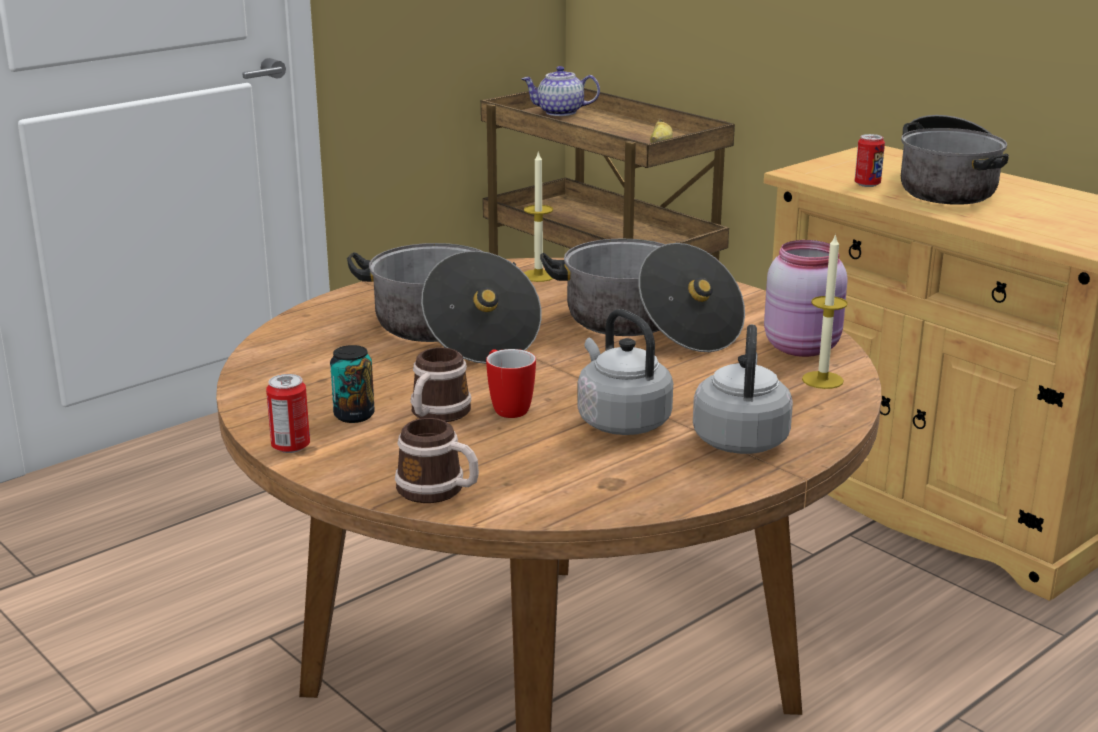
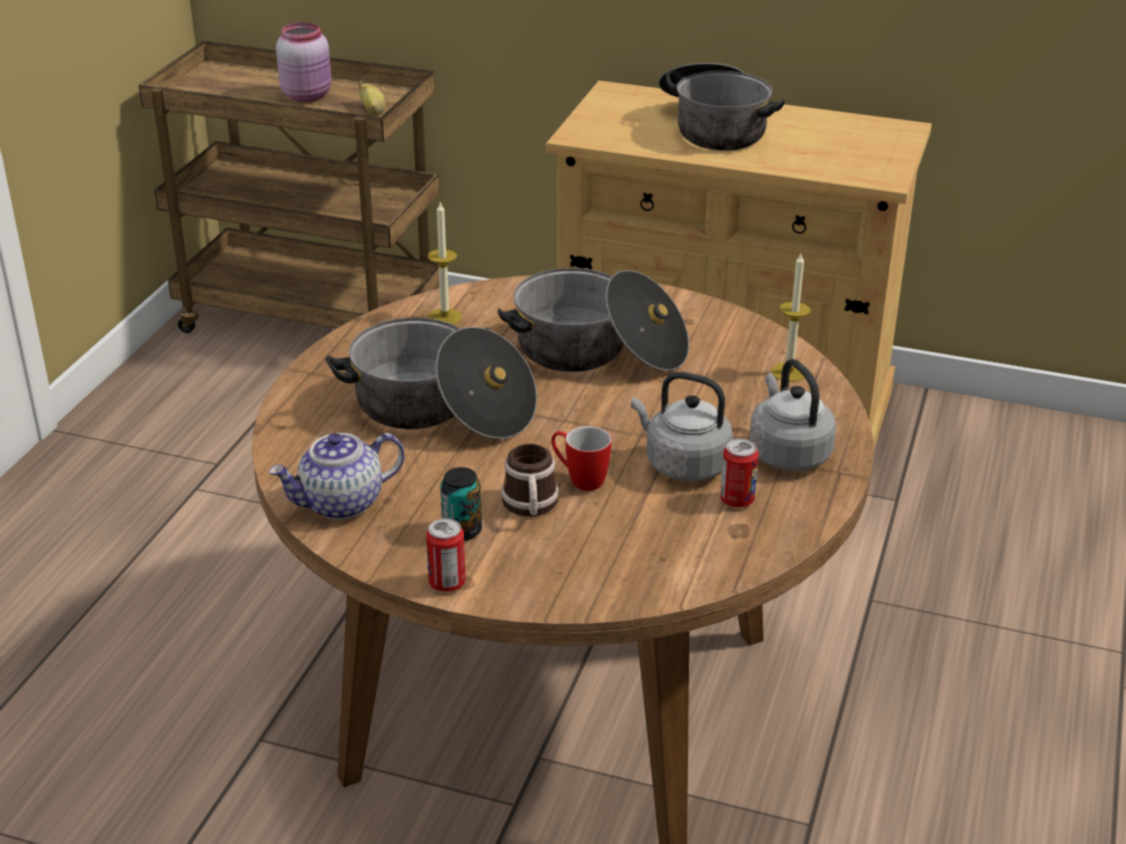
camera: 30 degrees left, 10 degrees up
(439, 491) = (619, 585): mug -> none
(560, 112) = (219, 79): teapot -> teapot (341, 504)
(804, 347) = (743, 340): pink jar -> pink jar (308, 95)
(867, 184) = (648, 139): can -> can (737, 500)

